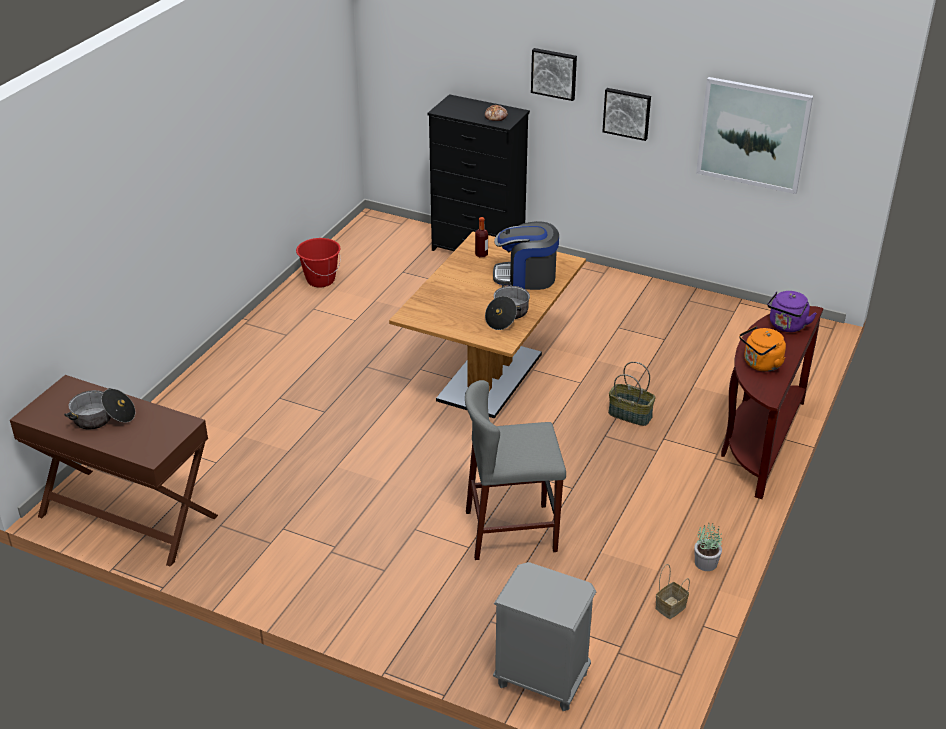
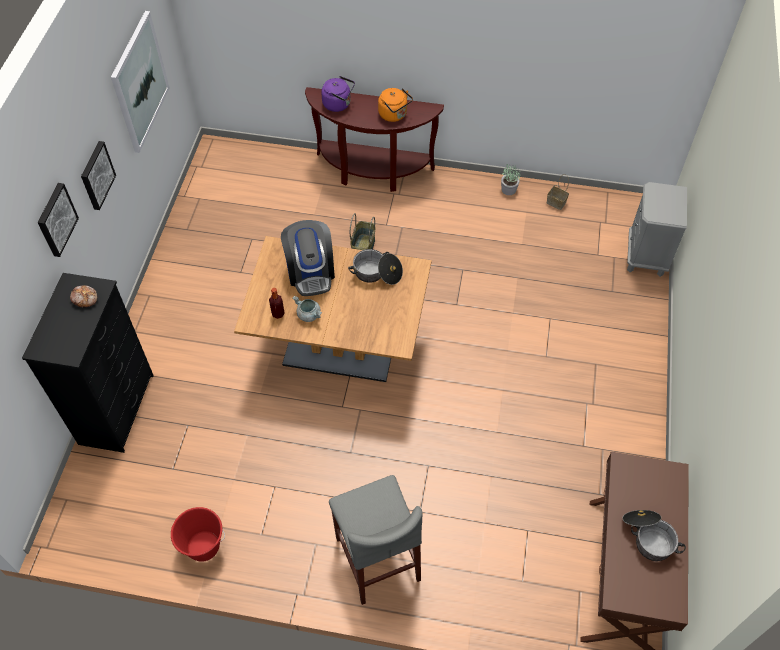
camera: 105 degrees left, 20 degrees up
(471, 270) = (309, 315): none -> grey cooking pot
(511, 531) = (523, 297): grey stool -> grey stool (377, 559)

